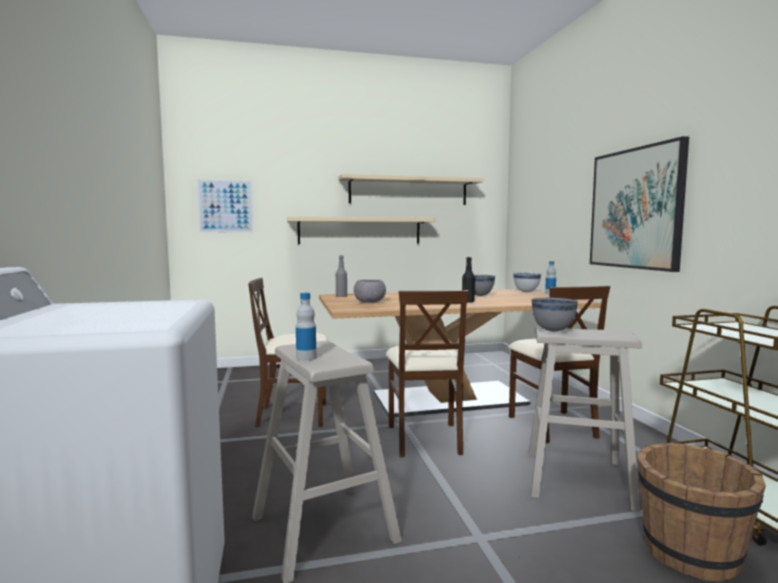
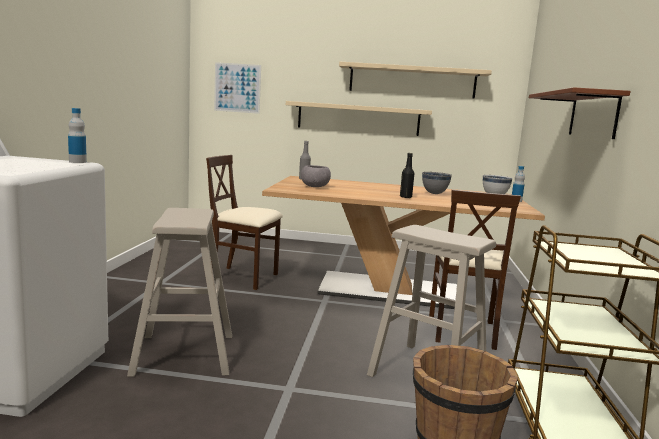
camera: 20 degrees right, 5 degrees up
(306, 358) = (170, 217): bottle -> bottle (77, 162)
(425, 438) = (330, 315): beige chair -> none
(553, 331) = (416, 229): grey bowl -> none
(635, 208) = (593, 115): picture -> brown shelf

